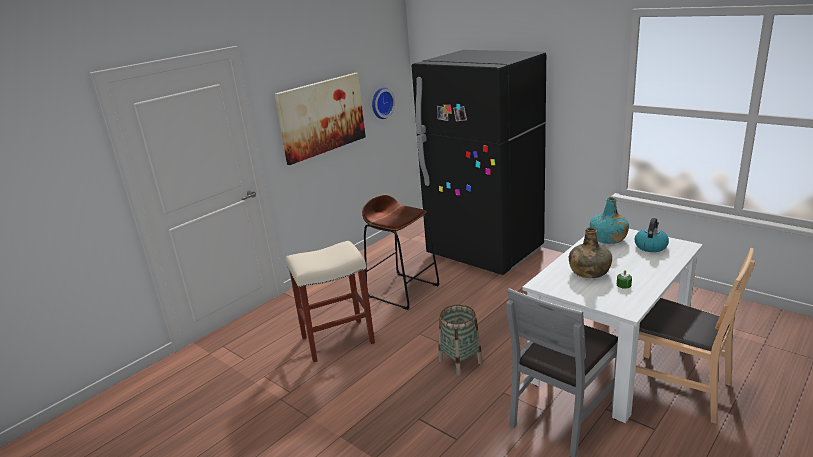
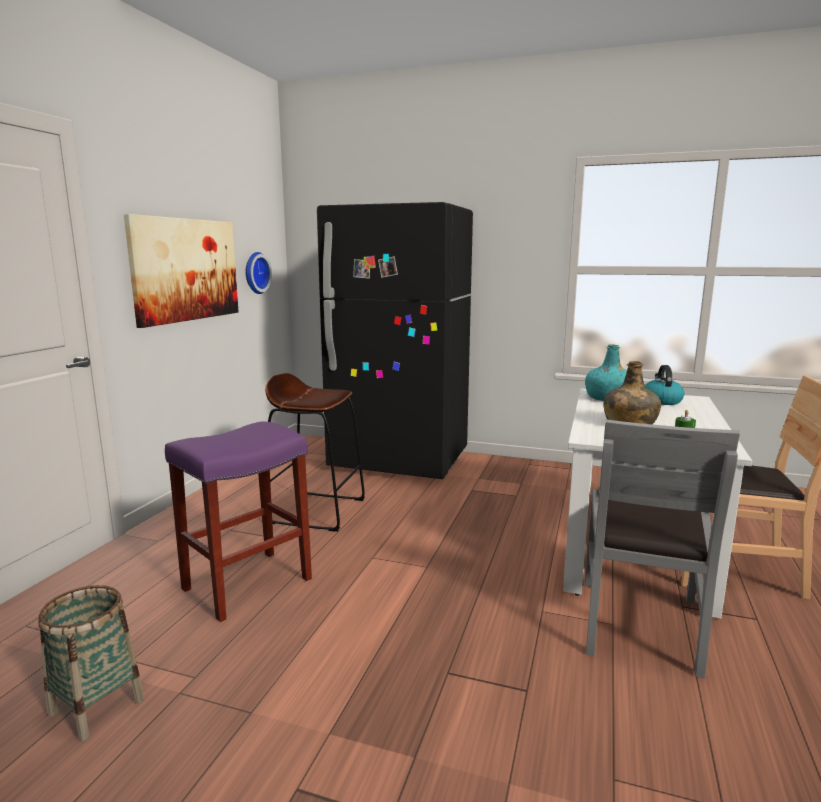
camera: 25 degrees left, 10 degrees down
(338, 339) = (248, 583): beige stool -> purple stool
(460, 362) = (455, 583): basket -> basket (97, 706)

